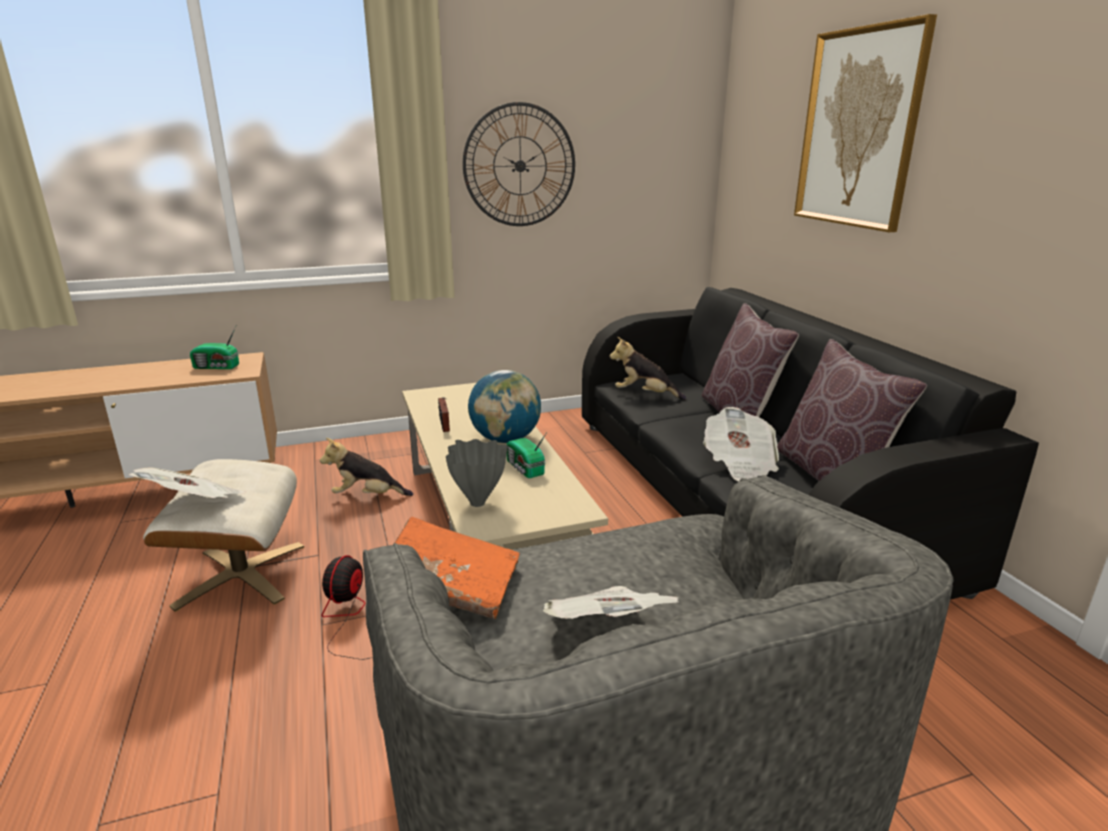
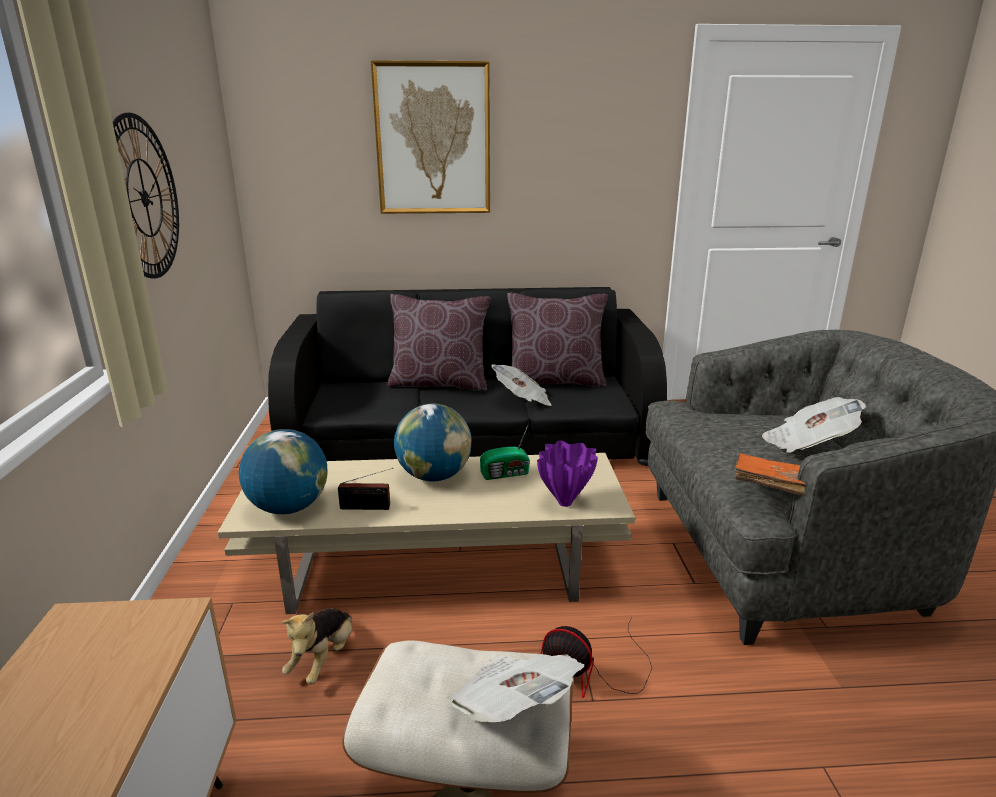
camera: 75 degrees left, 0 degrees up
(217, 367) = (96, 655): radio -> none
(437, 401) = (289, 507): none -> globe
(478, 503) = (566, 502): grey vase -> purple vase
(645, 395) = (357, 407): plush toy -> none

